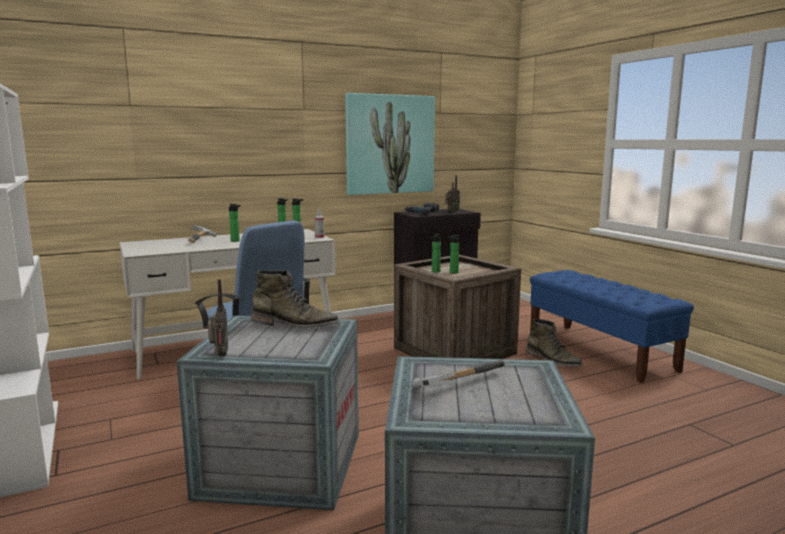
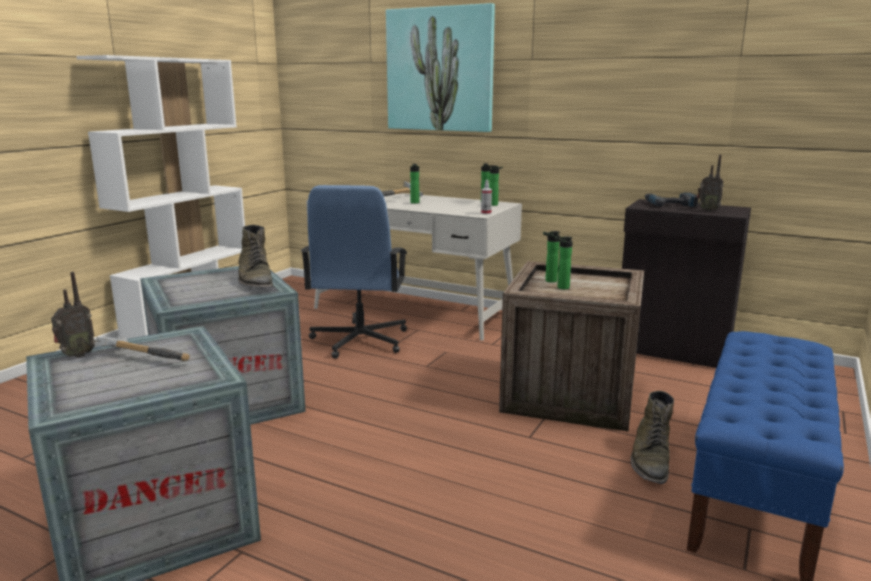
camera: 55 degrees right, 5 degrees up
(219, 355) = (158, 283): radio -> radio (76, 355)
(389, 144) = (644, 104): picture -> picture (440, 70)

